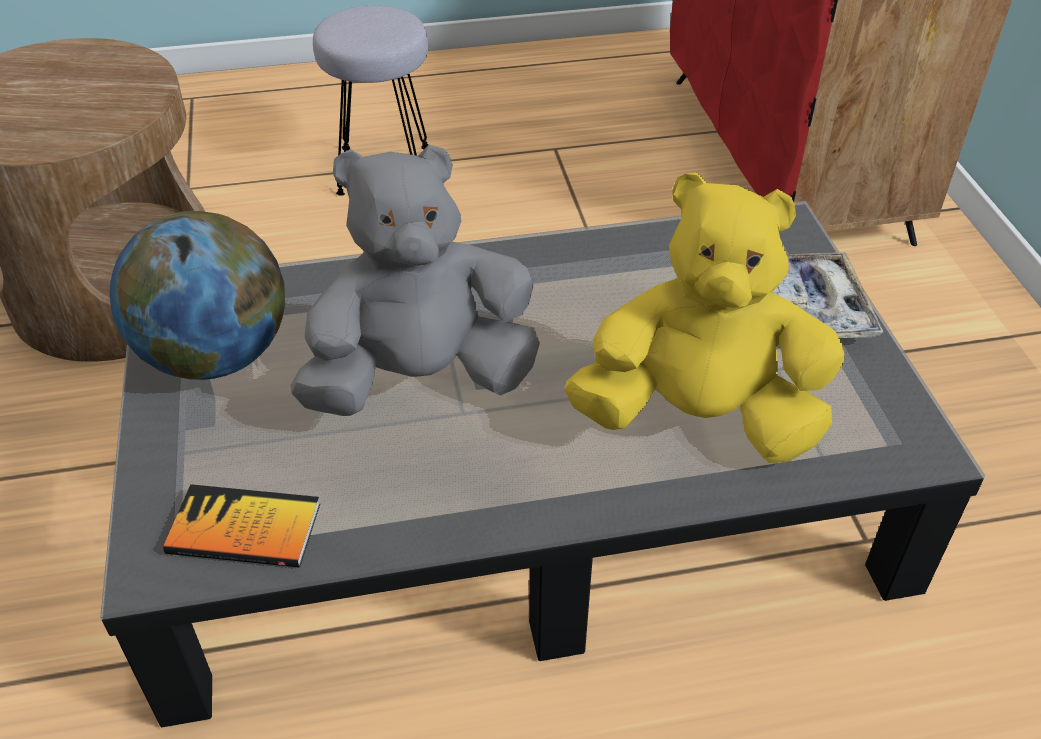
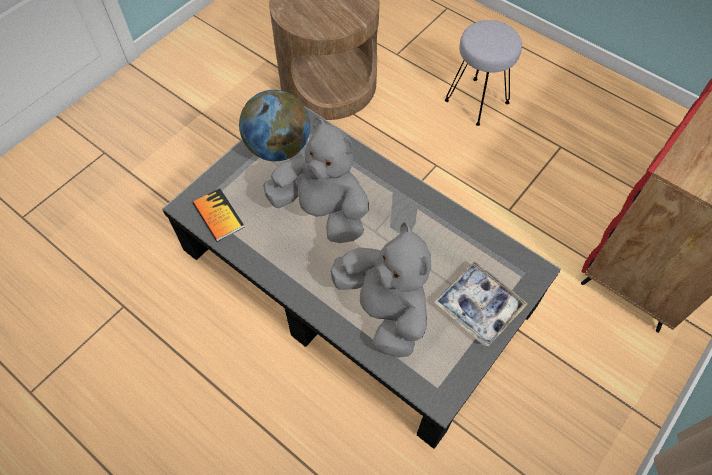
camera: 50 degrees right, 15 degrees up
(699, 417) = (384, 310): yellow plush toy -> grey plush toy

